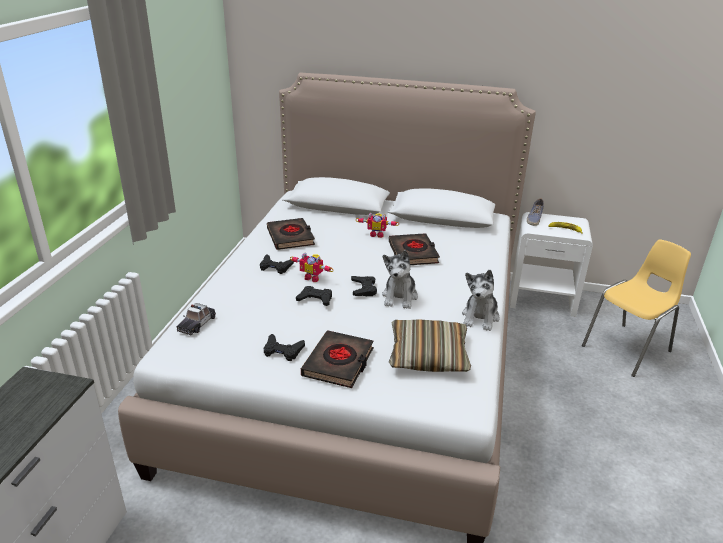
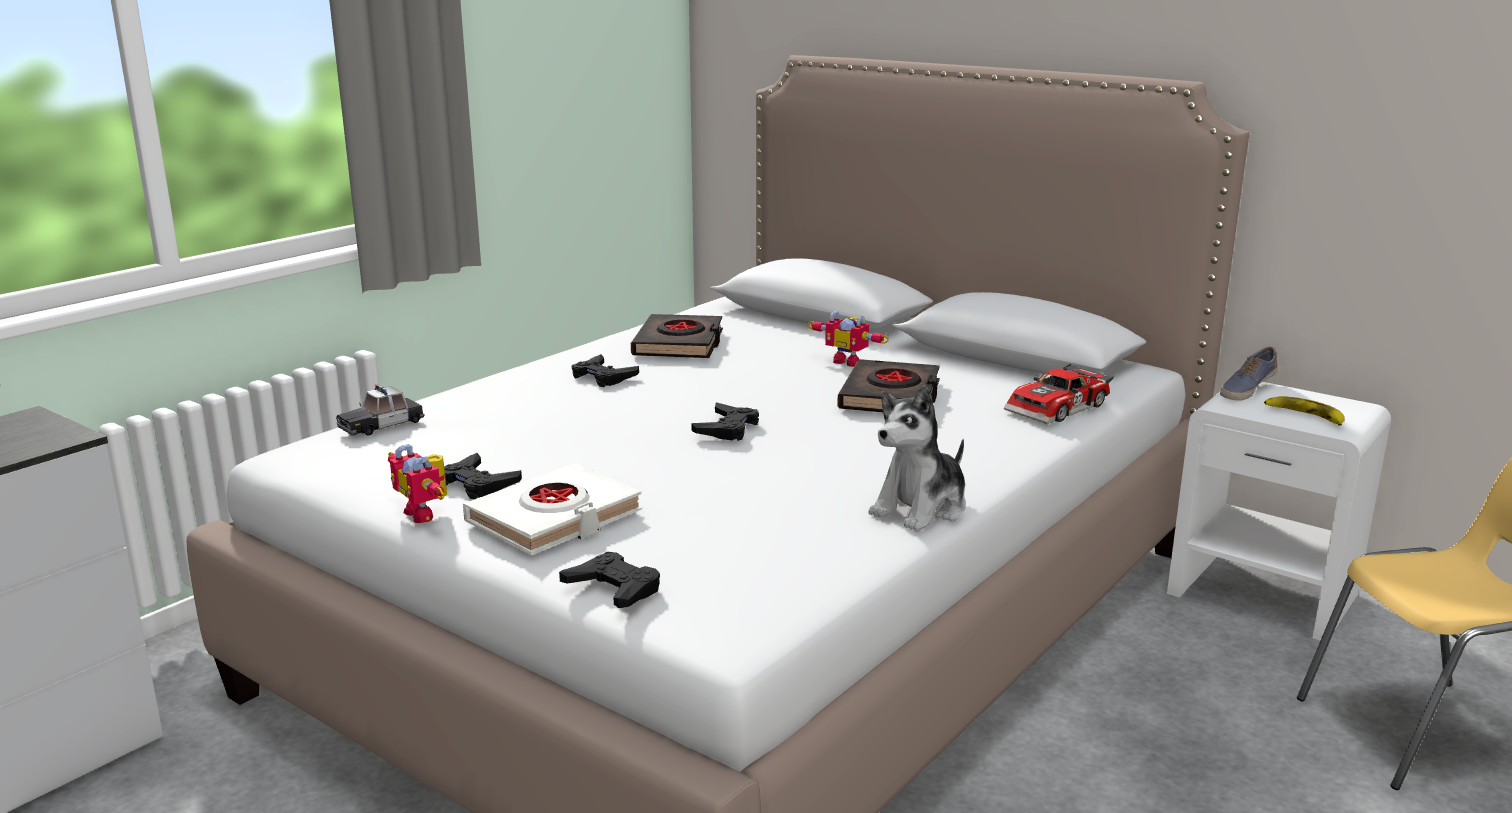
camera: 25 degrees right, 10 degrees down
(313, 277) = (652, 400): toy robot -> toy robot (426, 513)
(315, 299) = (618, 427): black game controller -> black game controller (613, 588)
(339, 363) = (555, 519): black book -> white book
(400, 297) = (786, 451): plush toy -> none
(428, 355) = (740, 542): pillow -> none
(485, 247) = (1060, 408): none -> toy car

